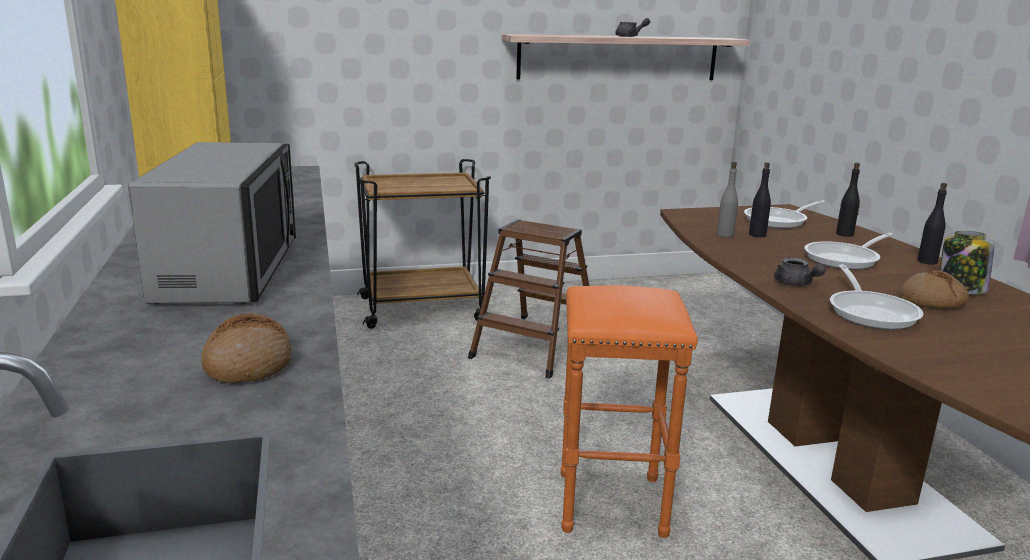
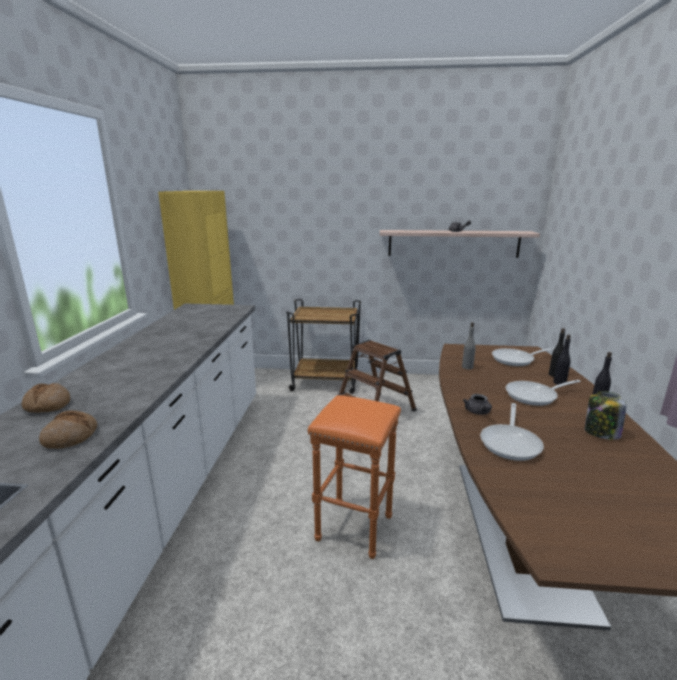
camera: 20 degrees right, 0 degrees up
(231, 269) = (135, 372): microwave -> none
(757, 235) = (489, 369): black bottle -> black bottle (559, 382)
(932, 302) = (567, 440): bread -> bread (47, 405)

